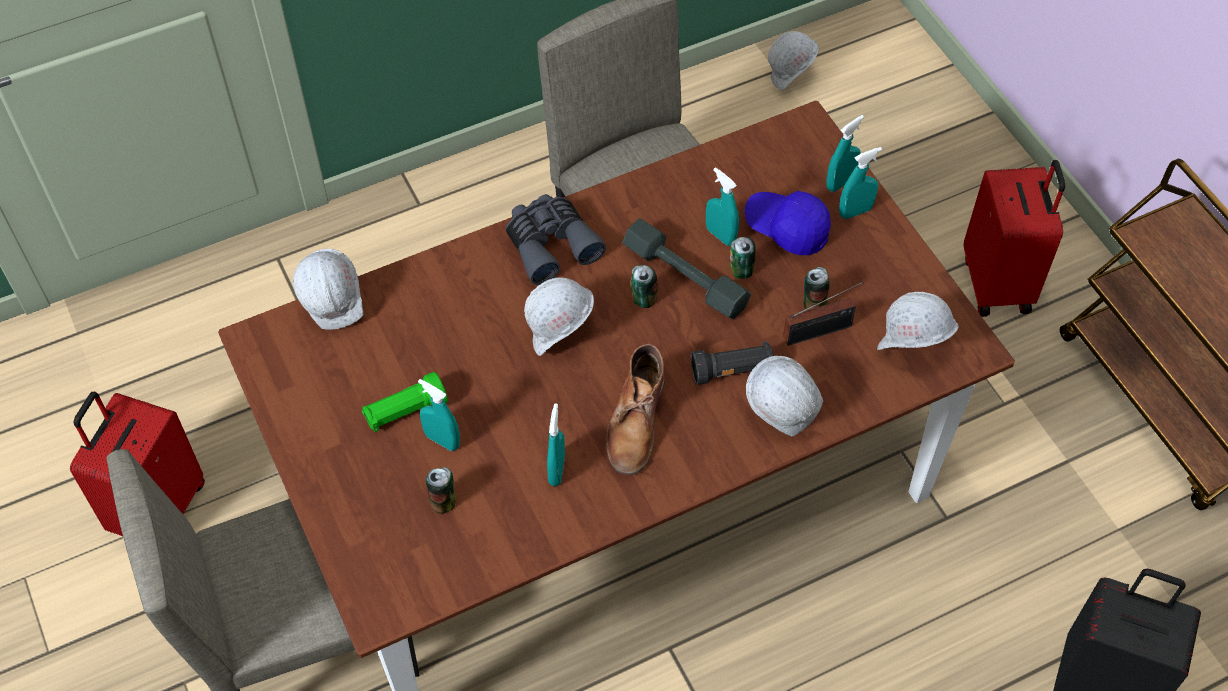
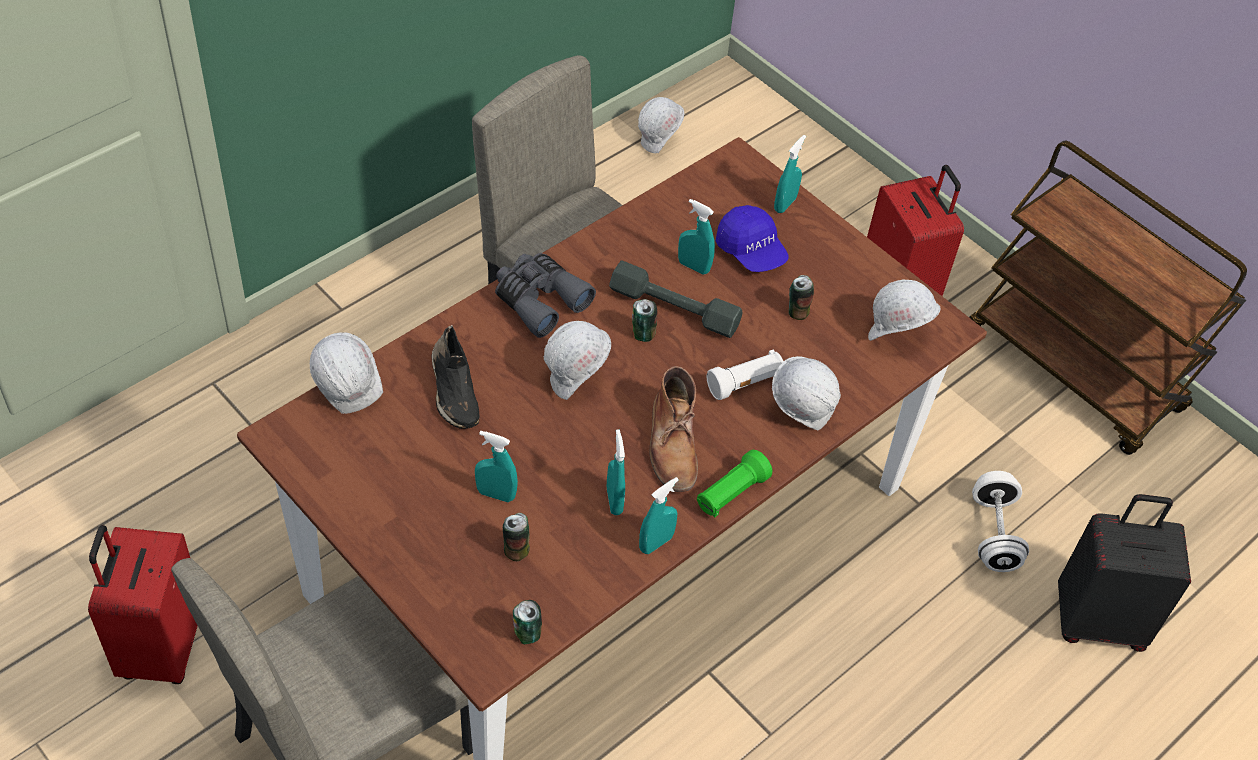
camera: 20 degrees left, 5 degrees down
(405, 411) = (451, 475): green flashlight -> green flashlight (730, 493)
(436, 325) = (454, 390): none -> black shoe
(732, 371) = (745, 383): black flashlight -> white flashlight
(740, 271) = (722, 295): can -> can (526, 635)
(787, 228) = (751, 251): blue cap -> blue cap turned 135 degrees counterclockwise
(821, 331) = (812, 335): radio -> none
(855, 211) = (806, 227): turquoise spray bottle -> turquoise spray bottle (656, 543)
(1018, 567) = (994, 534): none -> white dumbbell

